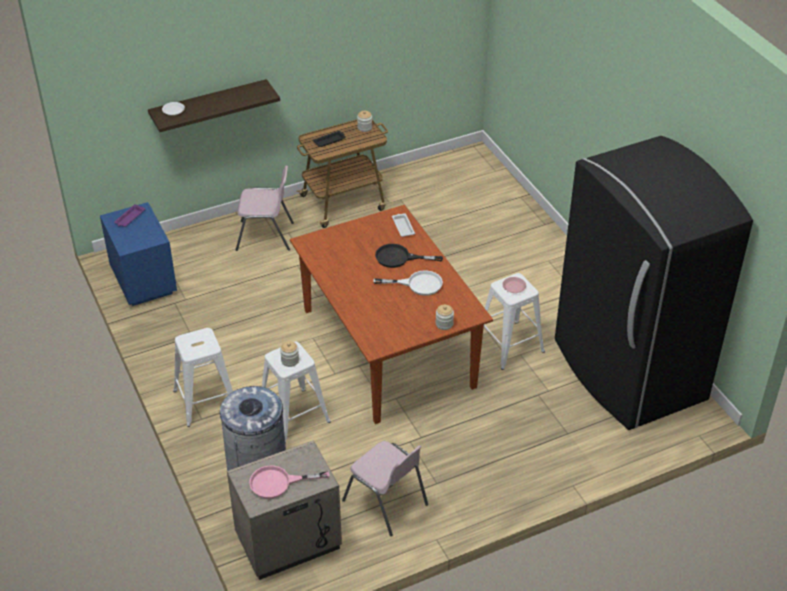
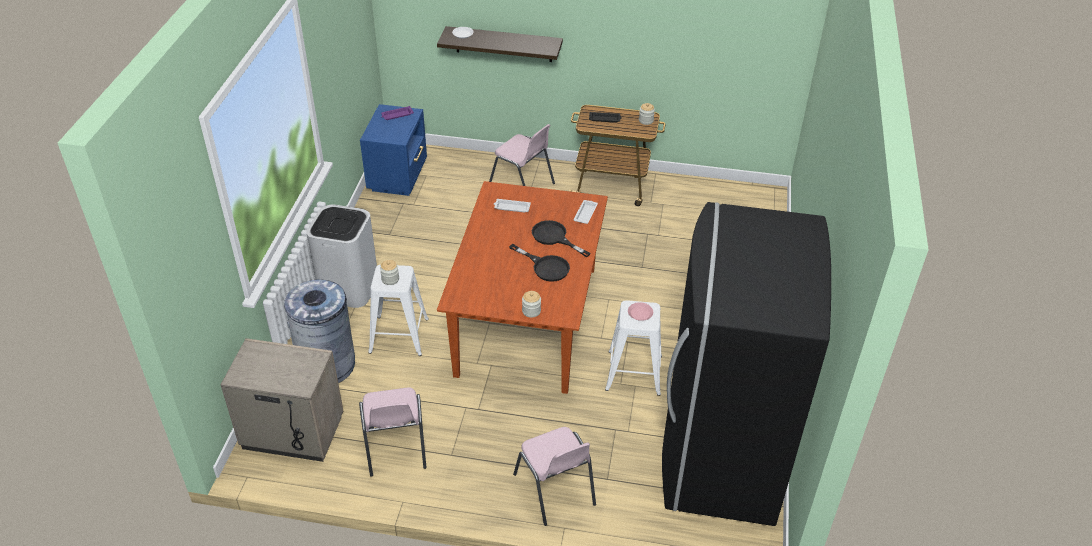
camera: 35 degrees right, 0 degrees up
(206, 400) = (349, 288): white stool -> white trash can
(278, 483) = (269, 369): pink frying pan -> none
(338, 250) = (511, 207): none -> white tray
(417, 284) = (545, 267): white frying pan -> black frying pan
(539, 463) = (555, 490): none -> pink chair

